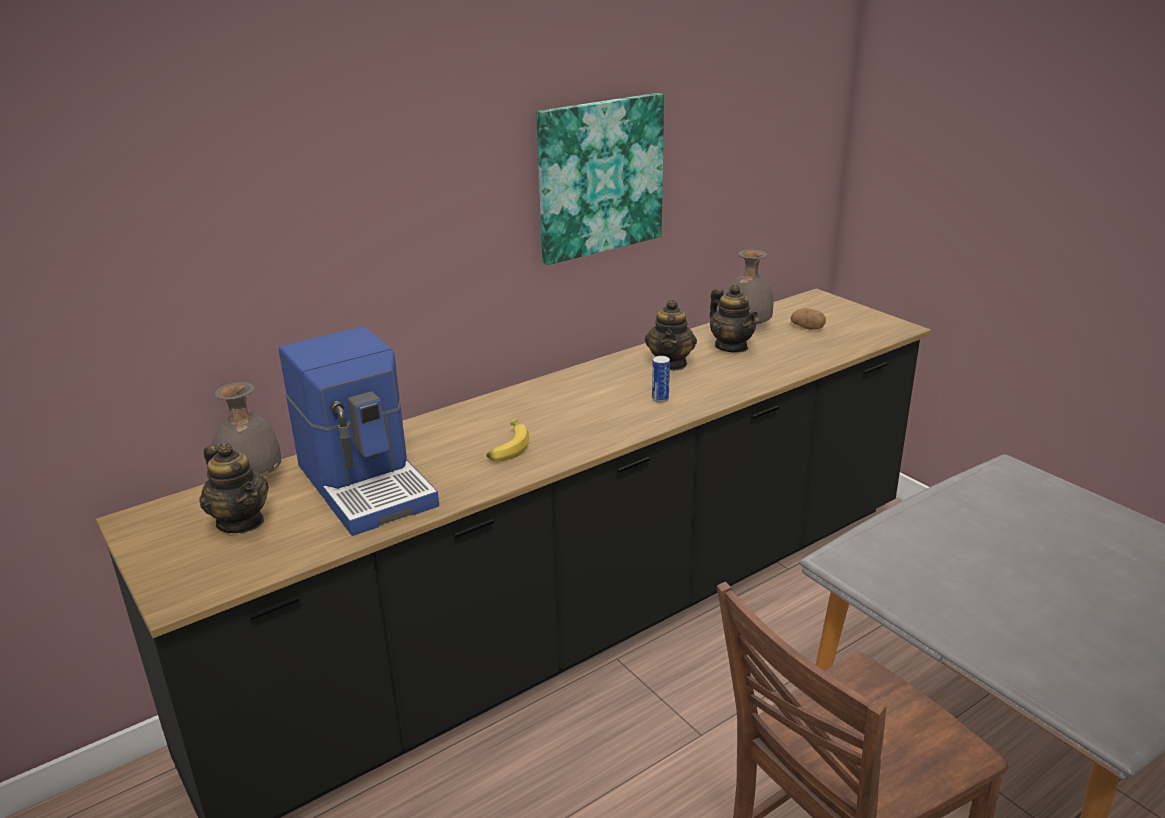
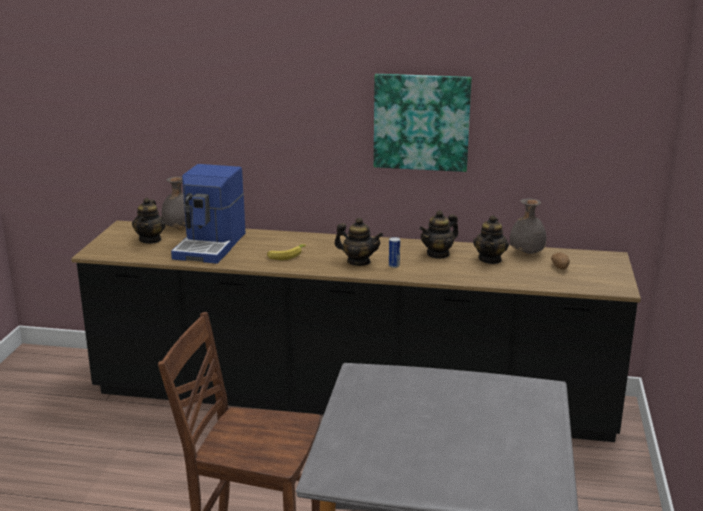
camera: 45 degrees right, 5 degrees down
(613, 413) = (358, 262): none -> teapot

